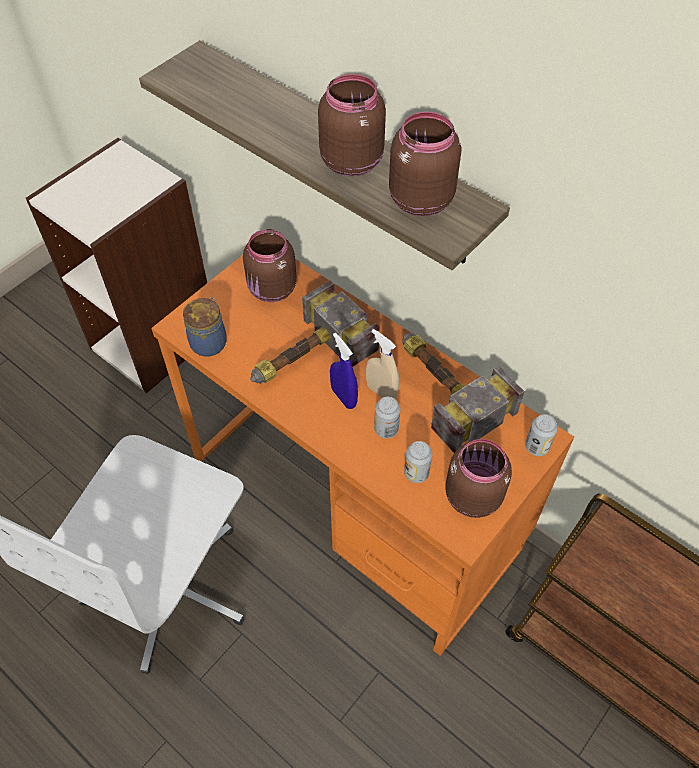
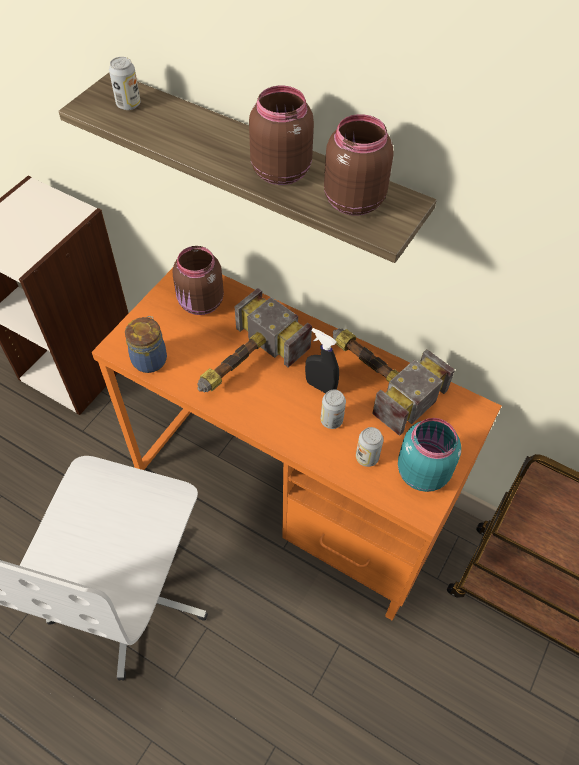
camera: 10 degrees left, 0 degrees up
(343, 397) = (286, 395): blue spray bottle -> none
(381, 392) = (320, 386): beige spray bottle -> black spray bottle
(471, 495) = (421, 471): brown jar -> turquoise jar
(537, 447) = (470, 419): can -> can (128, 104)

